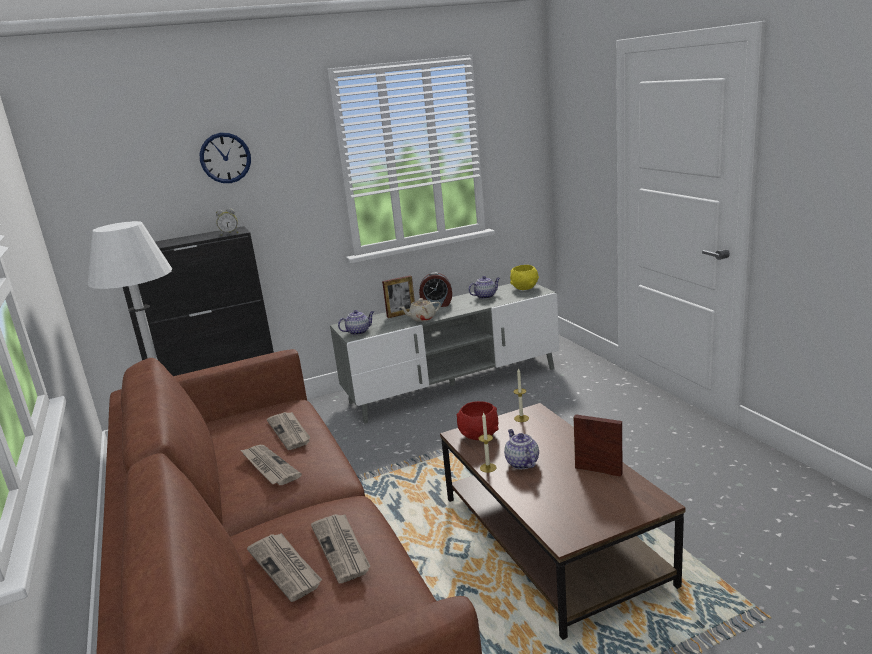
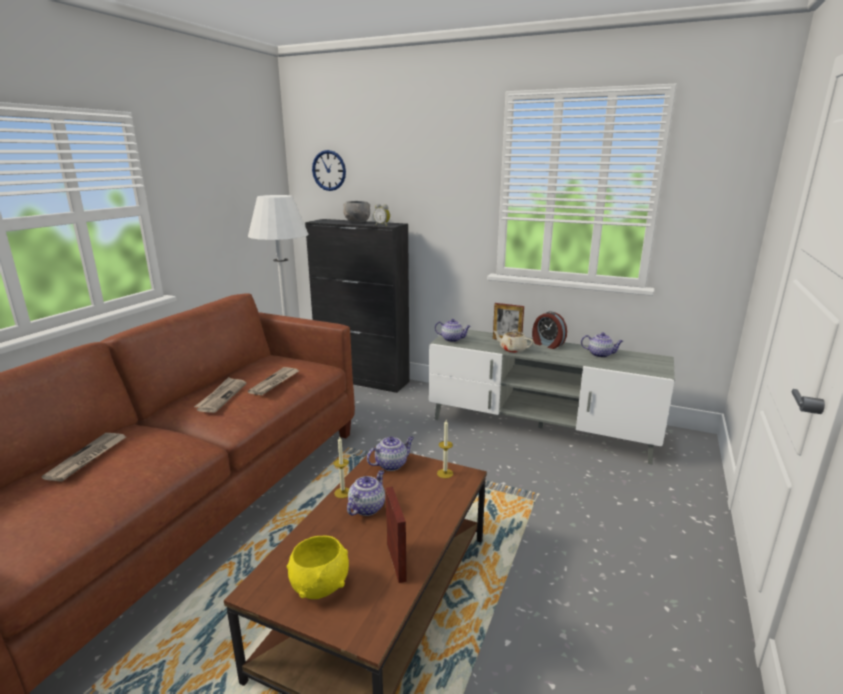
camera: 45 degrees right, 0 degrees up
(181, 239) = (357, 222): none -> grey bowl
(225, 158) = (406, 164): wall clock -> wall clock (329, 170)
(342, 549) = (117, 469): newspaper -> none
(478, 435) = (391, 464): red bowl -> teapot
(525, 288) = (653, 363): yellow bowl -> yellow bowl (320, 586)

